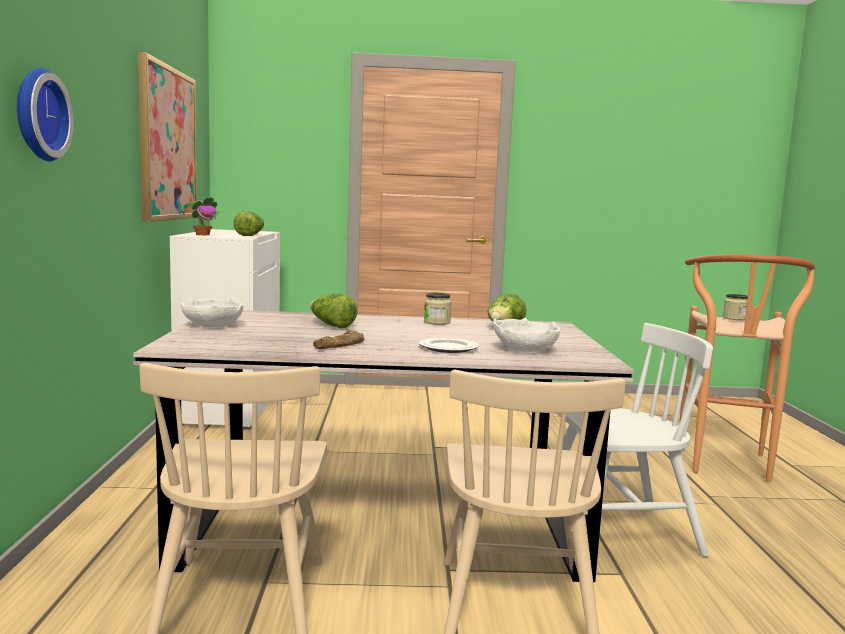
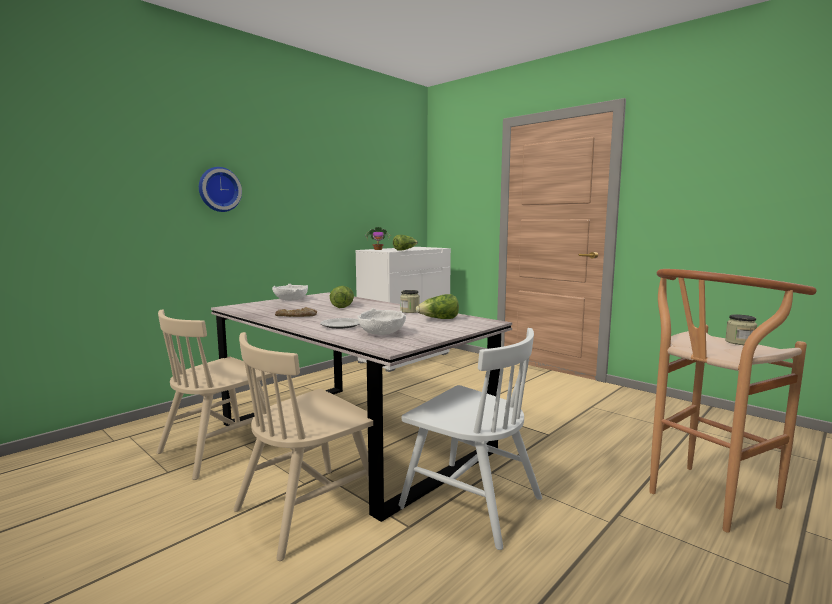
camera: 45 degrees right, 0 degrees up
(167, 144) = (364, 196): picture -> none

